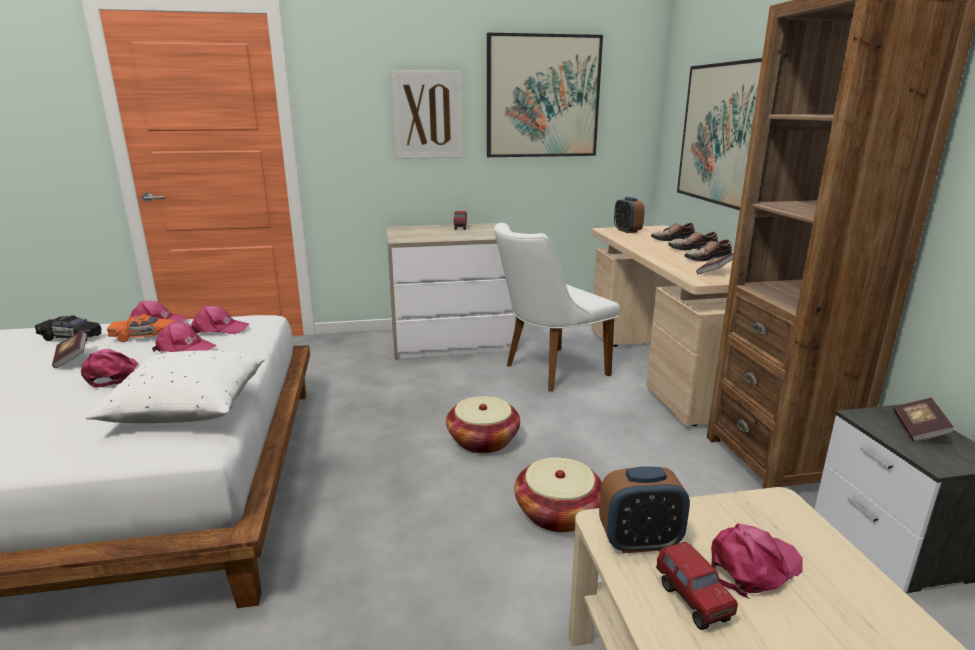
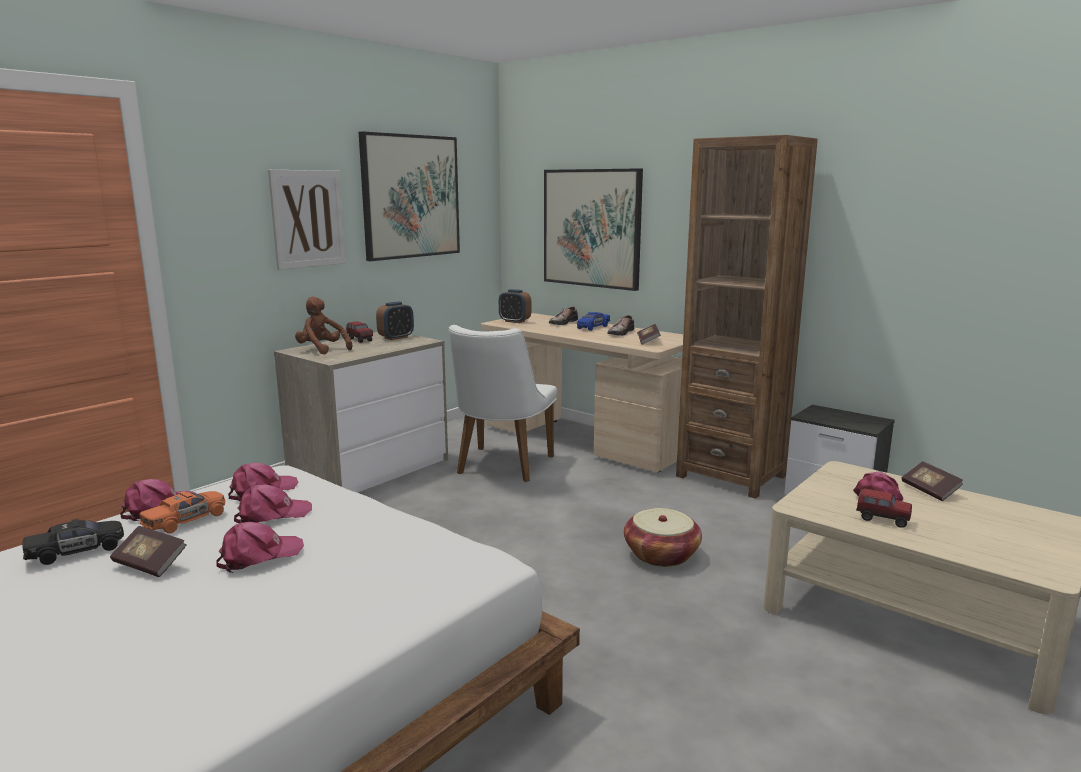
camera: 40 degrees left, 5 degrees down
(112, 374) = (259, 555): pink cap -> pink cap turned 105 degrees clockwise
(189, 410) = (422, 548): white pillow -> none
(414, 231) = (322, 350): none -> brown plush toy
(483, 441) = (535, 533): basket -> none
(639, 542) = (822, 507): alarm clock -> alarm clock (396, 338)
(691, 248) = (593, 327): shoe -> blue toy car
(919, 430) = (837, 415): book -> book (930, 490)

